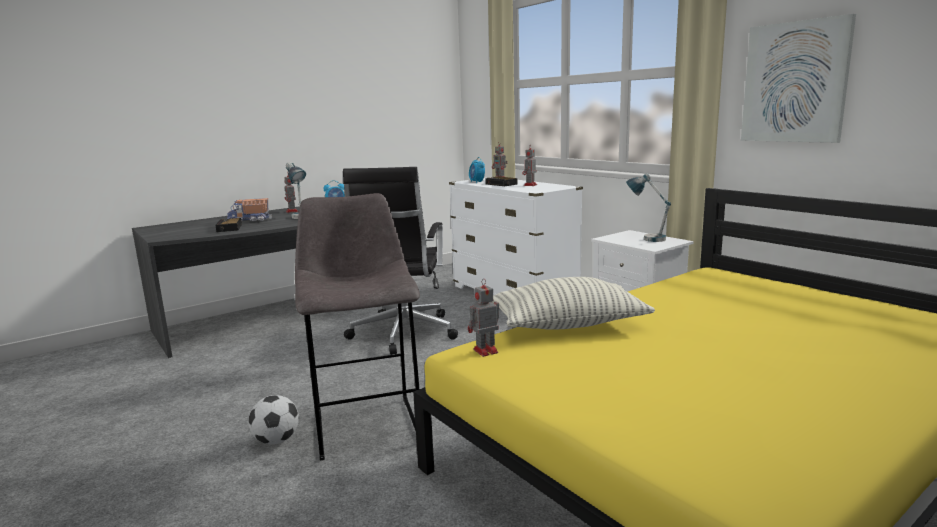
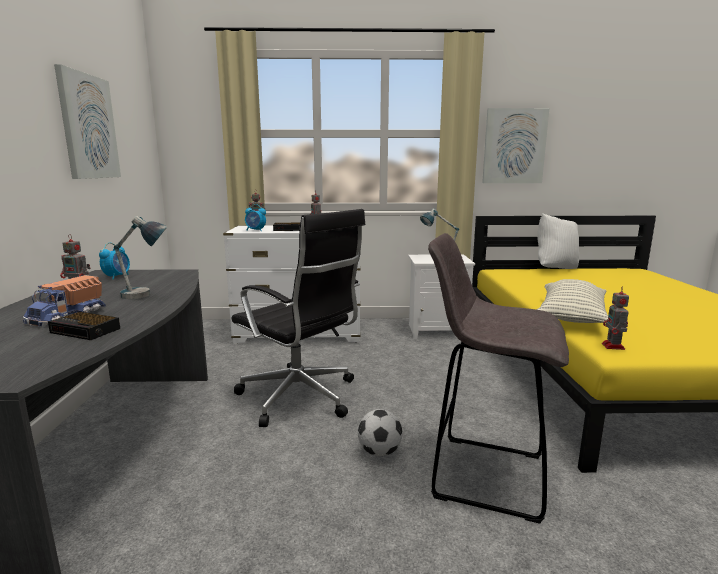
camera: 55 degrees left, 0 degrees up
(276, 440) = (474, 543): football -> football (379, 452)
(358, 94) = (88, 127): none -> picture
(814, 289) = (555, 268): none -> white pillow

